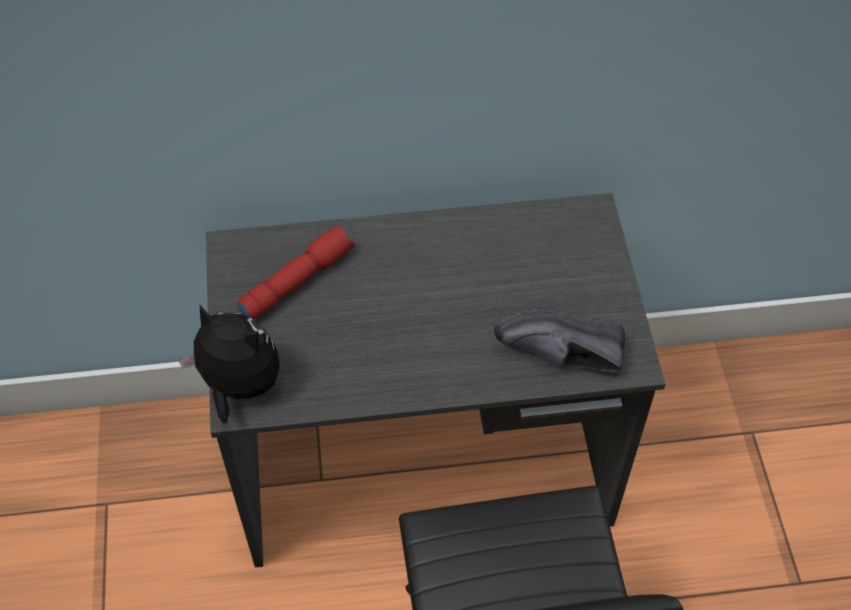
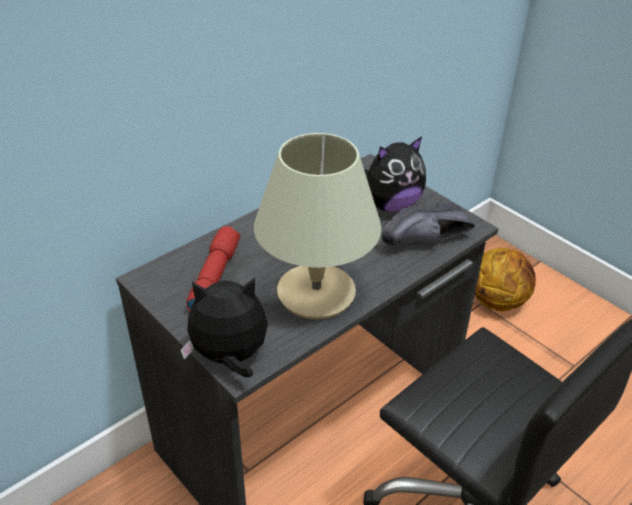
camera: 35 degrees left, 15 degrees down
(379, 359) = (316, 294): none -> beige table lamp
(565, 284) = (391, 205): none -> plush toy
(778, 441) = (498, 301): none -> basketball

